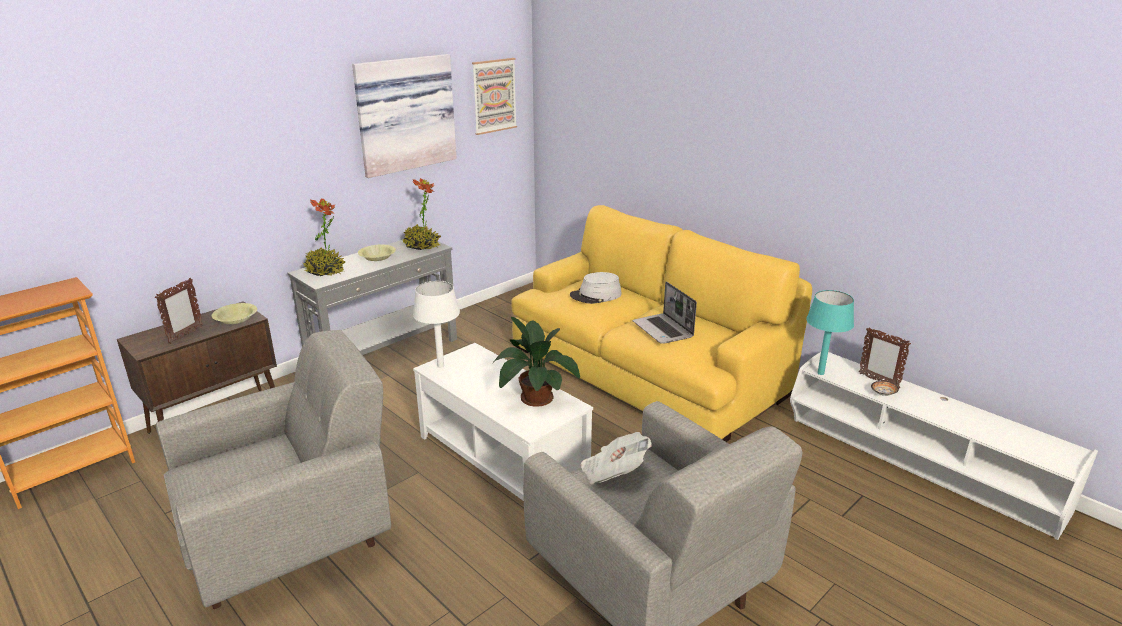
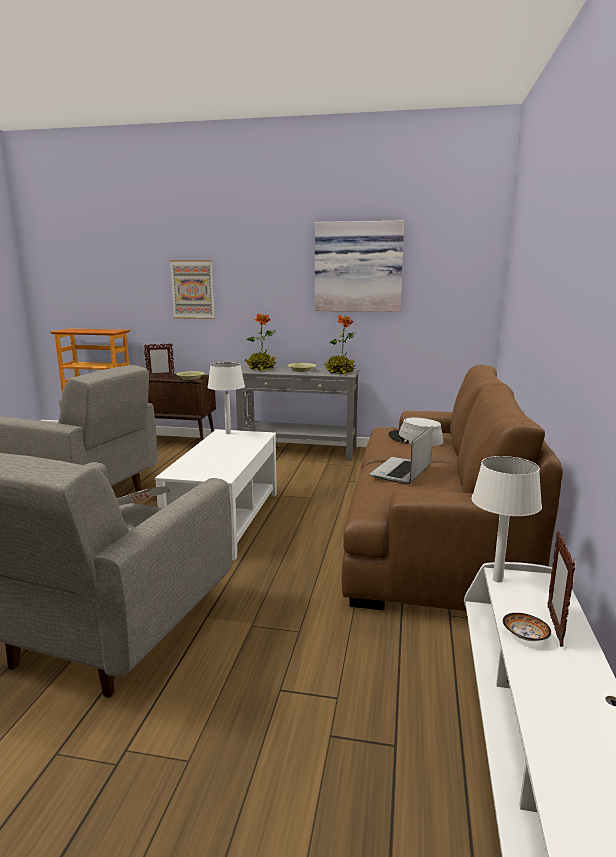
camera: 55 degrees right, 10 degrees down
(494, 96) = (455, 263): picture -> picture (193, 289)
(534, 397) = (221, 463): potted plant -> none
(645, 371) = (433, 534): yellow sofa -> brown sofa
(820, 373) = (497, 579): turquoise table lamp -> white table lamp

